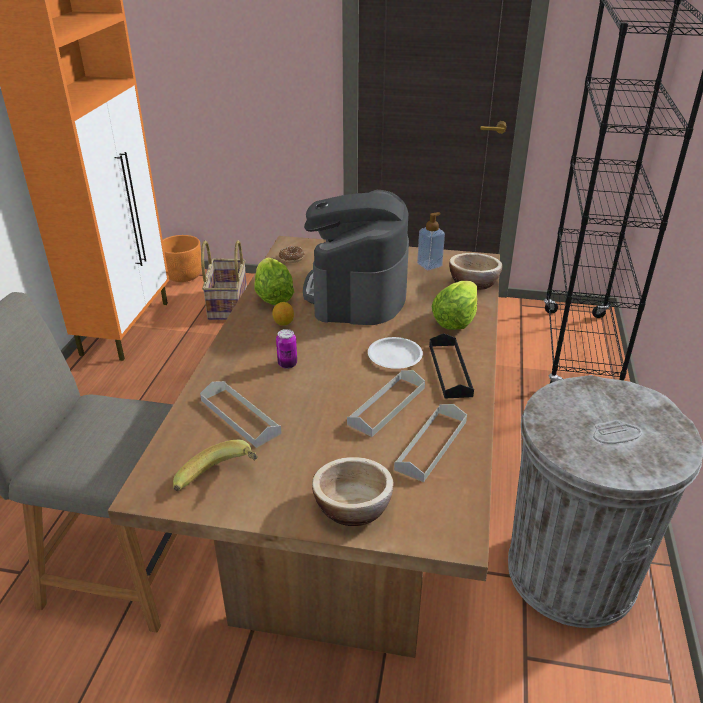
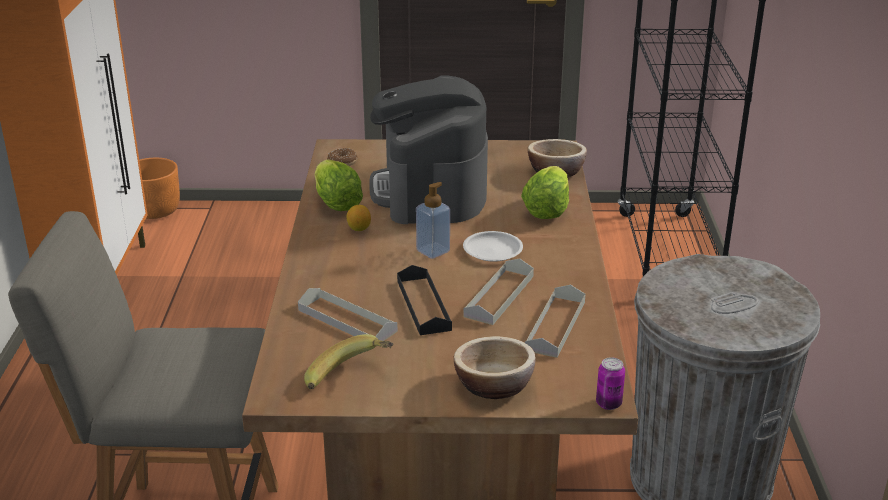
camera: 10 degrees left, 5 degrees down
(227, 304) = (224, 240): basket -> none
(287, 364) = (379, 268): can -> can (608, 404)
(429, 265) = (502, 157): soap dispenser -> soap dispenser (433, 251)
(450, 370) = (555, 258): black tray -> black tray (423, 305)

